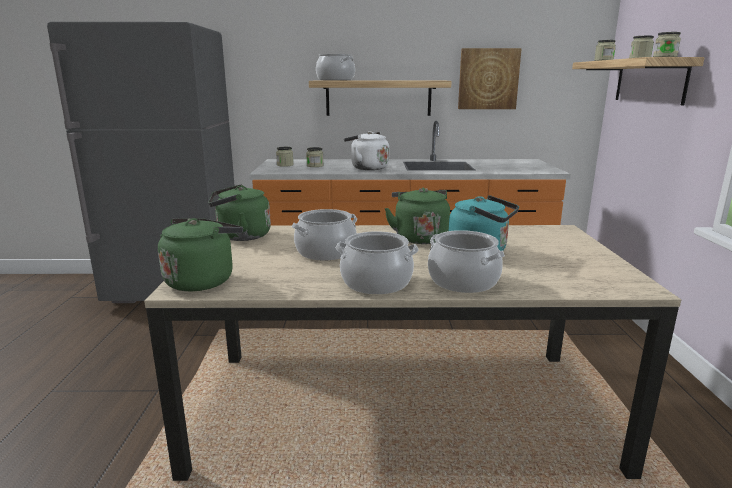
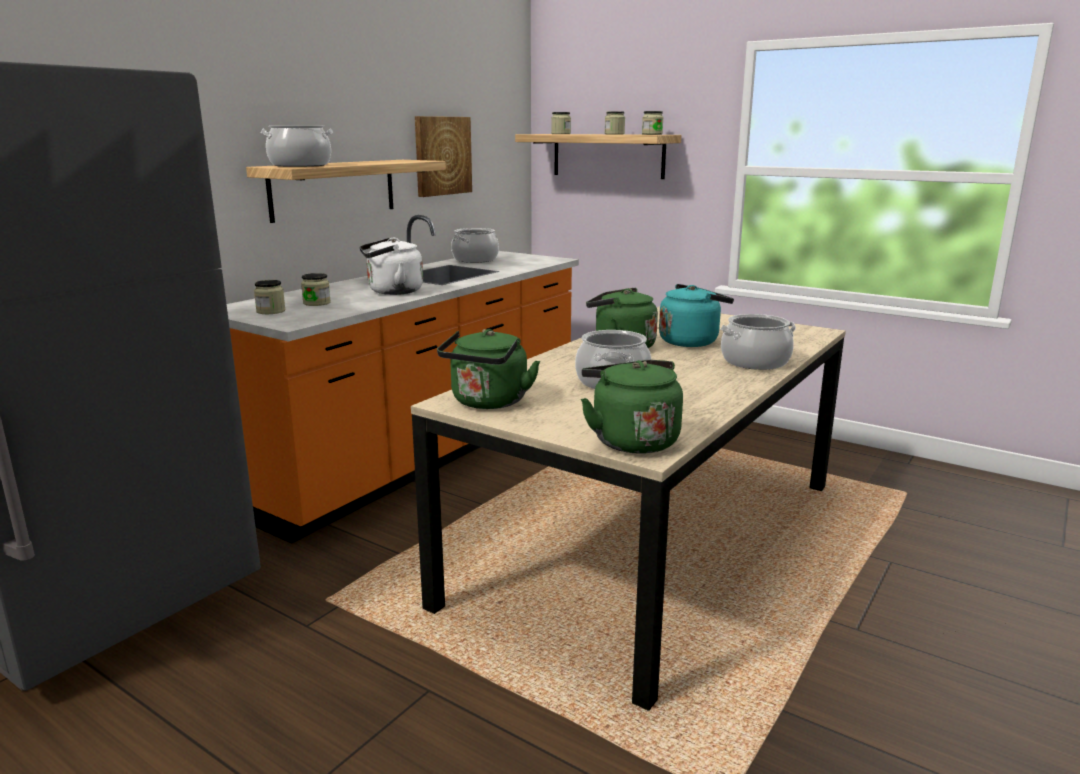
camera: 55 degrees left, 0 degrees up
(376, 283) = (726, 384): cooking pot -> cooking pot (475, 259)

